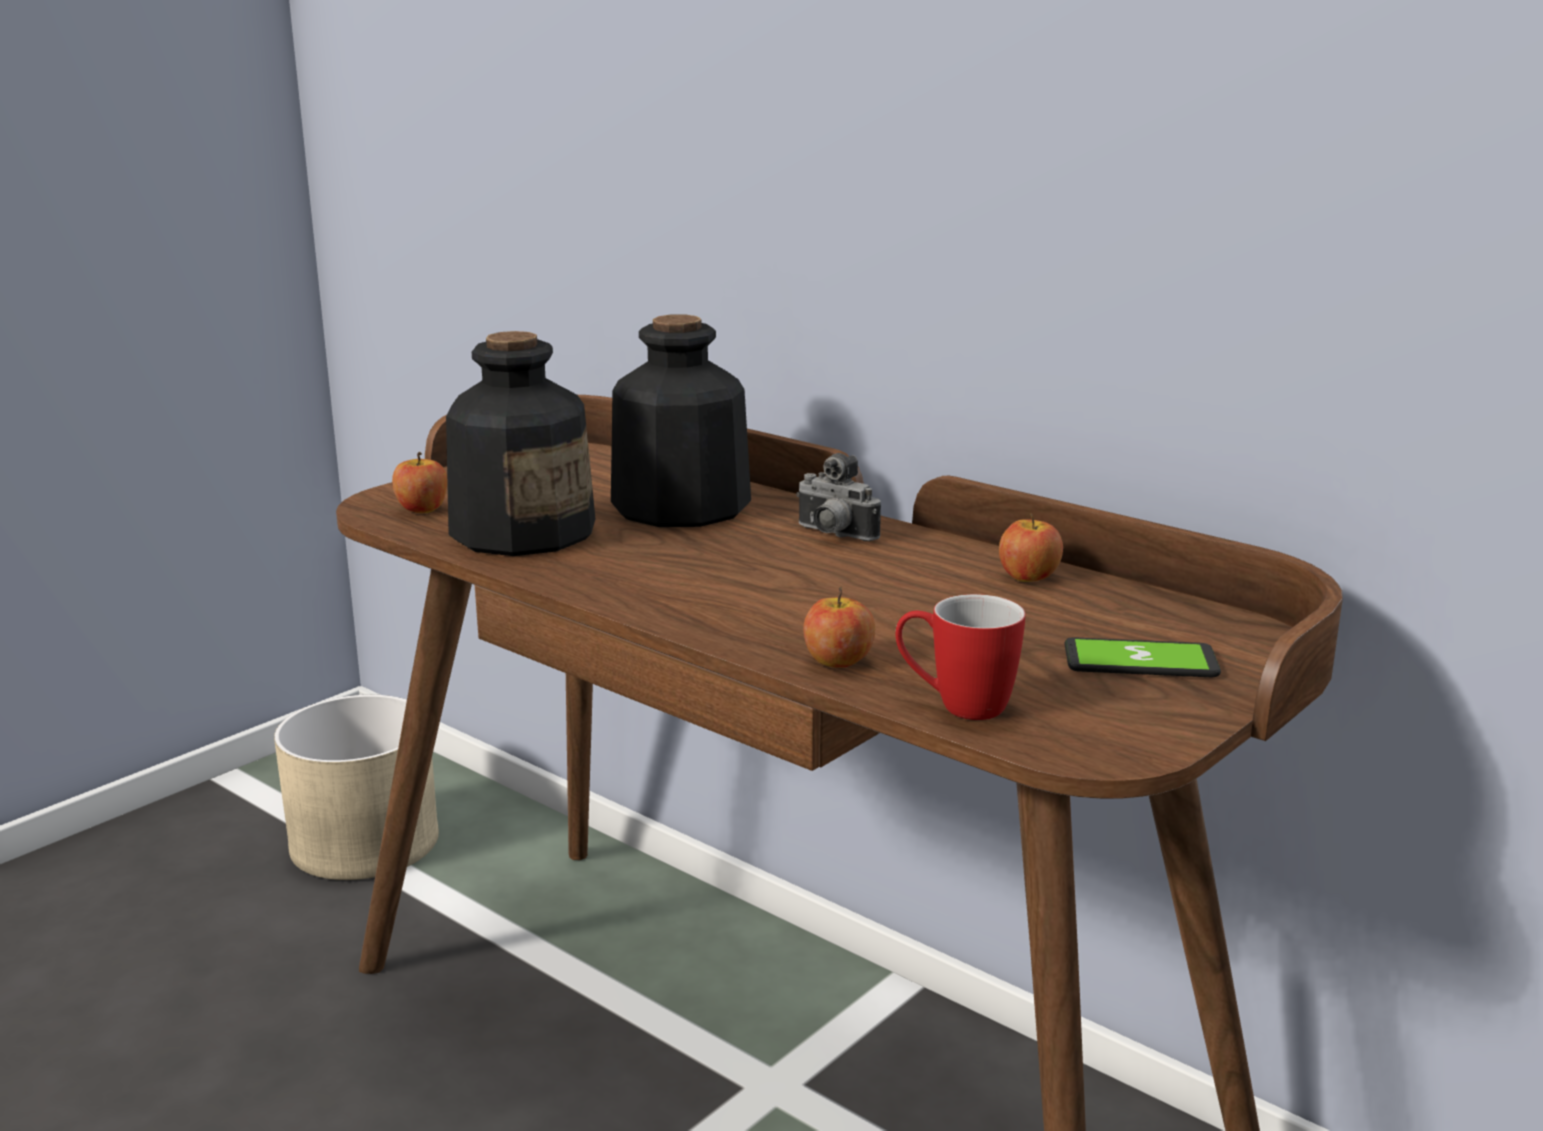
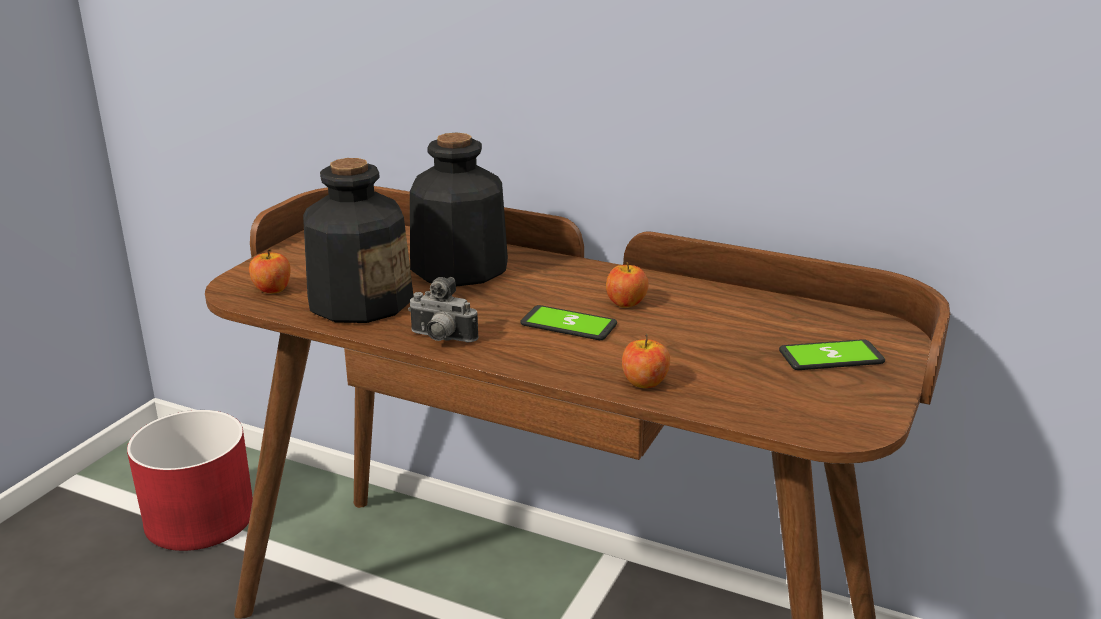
camera: 15 degrees left, 5 degrees up
(363, 842) = (199, 518): beige planter -> red planter
(781, 584) = (568, 325): none -> phone
(833, 535) = (578, 280): camera -> camera (441, 339)
(955, 706) = (740, 407): mug -> none
(1029, 577) = (724, 300): apple -> apple (626, 303)

